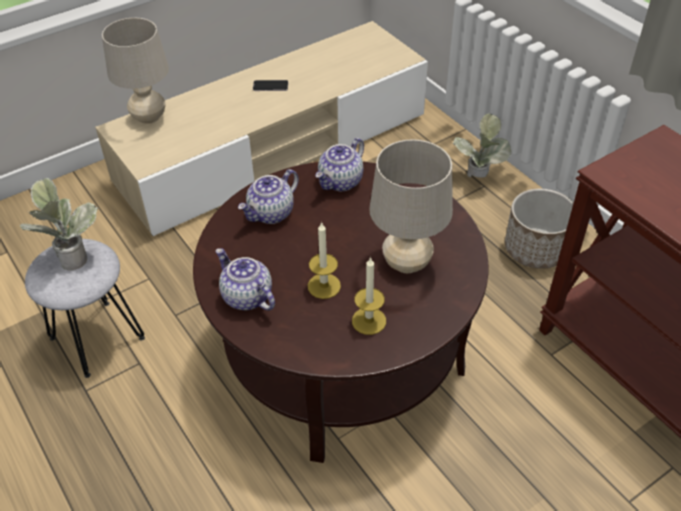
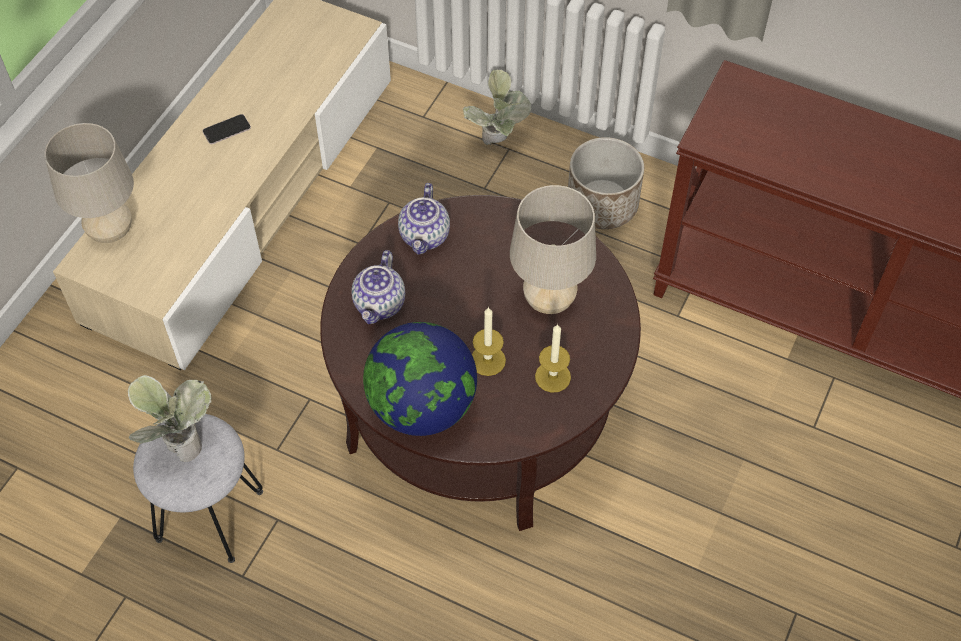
camera: 30 degrees left, 10 degrees up
(246, 297) = (422, 406): teapot -> globe

